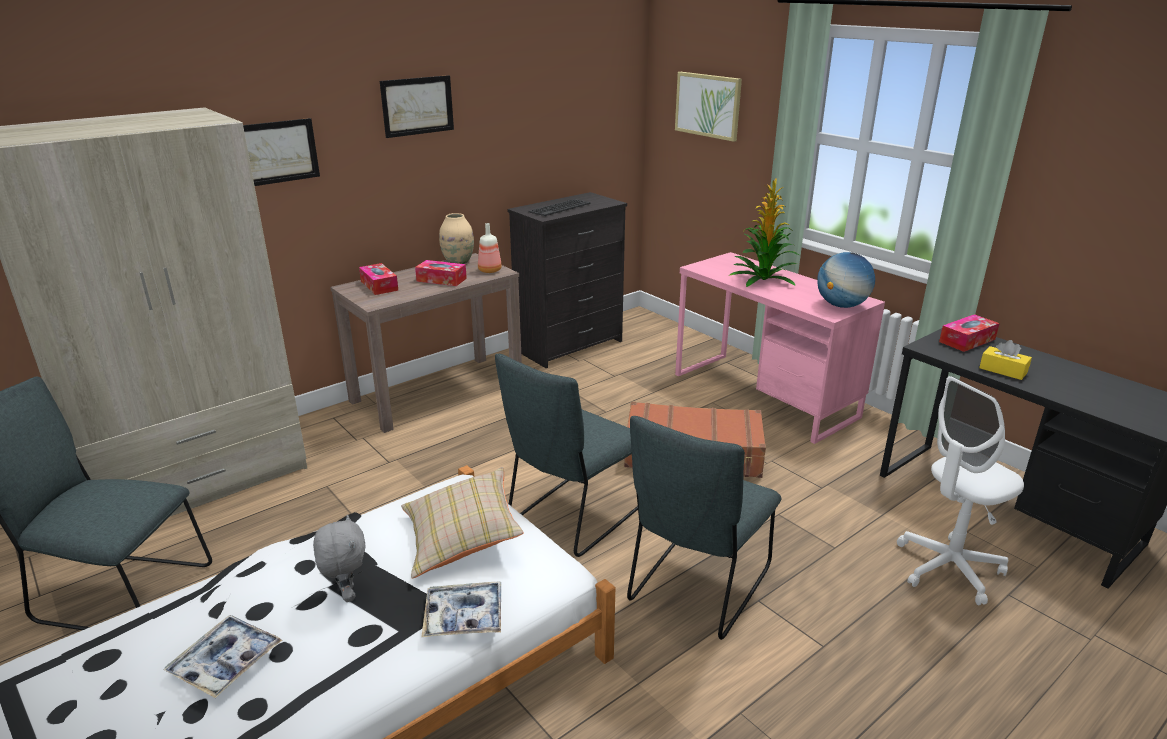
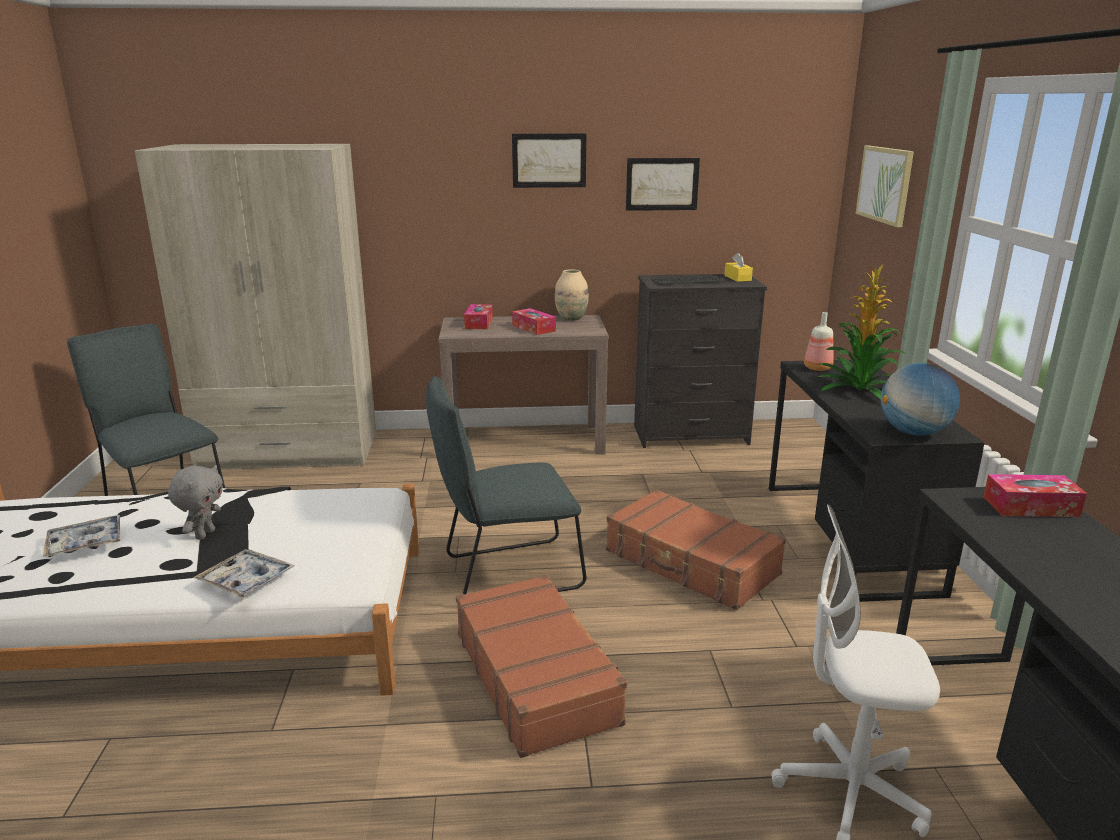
camera: 35 degrees right, 5 degrees down
(274, 152) = (406, 188): picture -> picture (662, 184)
(462, 538) = (325, 529): beige pillow -> none
(490, 271) = (585, 329): bottle -> bottle (817, 368)
(696, 588) = (536, 676): grey chair -> brown suitcase
(763, 395) = (847, 537): pink desk -> black desk
(1003, 370) = (1024, 549): yellow tissue box -> yellow tissue box (737, 278)

